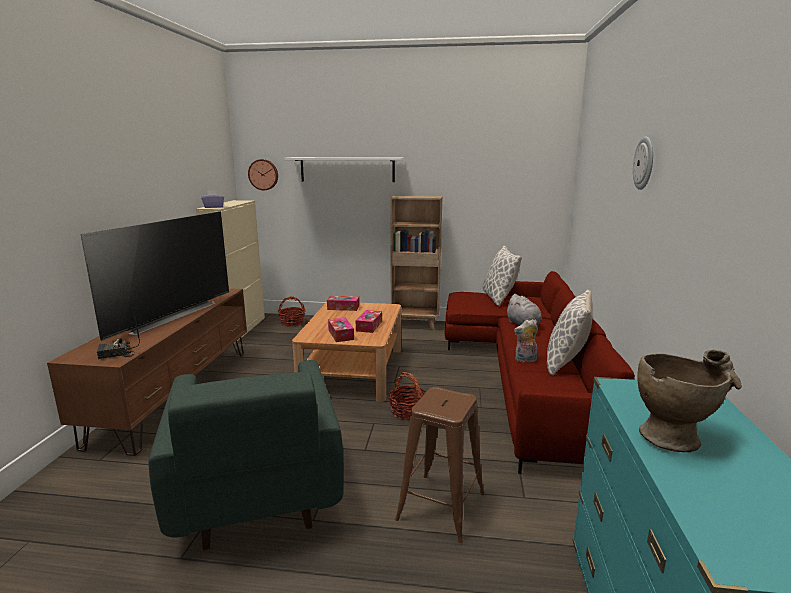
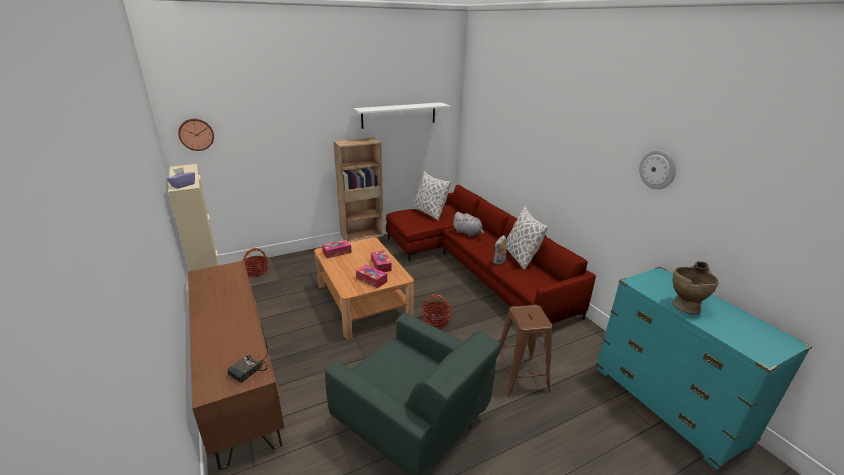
camera: 35 degrees left, 10 degrees up
(169, 315) = (224, 313): television -> none
(347, 169) = (286, 121): white shelf -> white shelf (399, 115)
(644, 163) = (570, 130): wall clock -> wall clock (657, 169)

